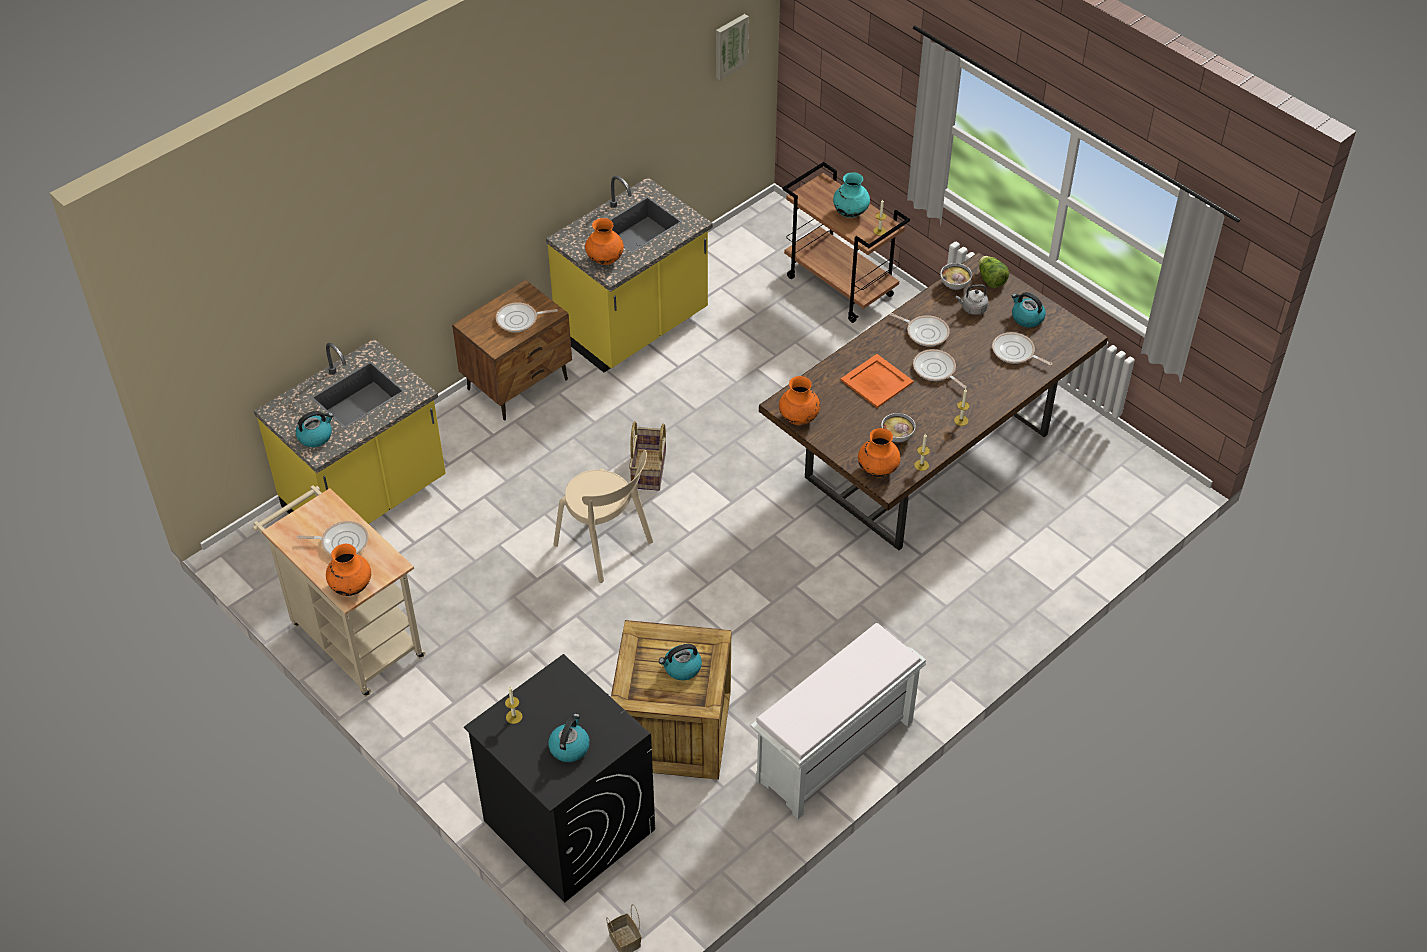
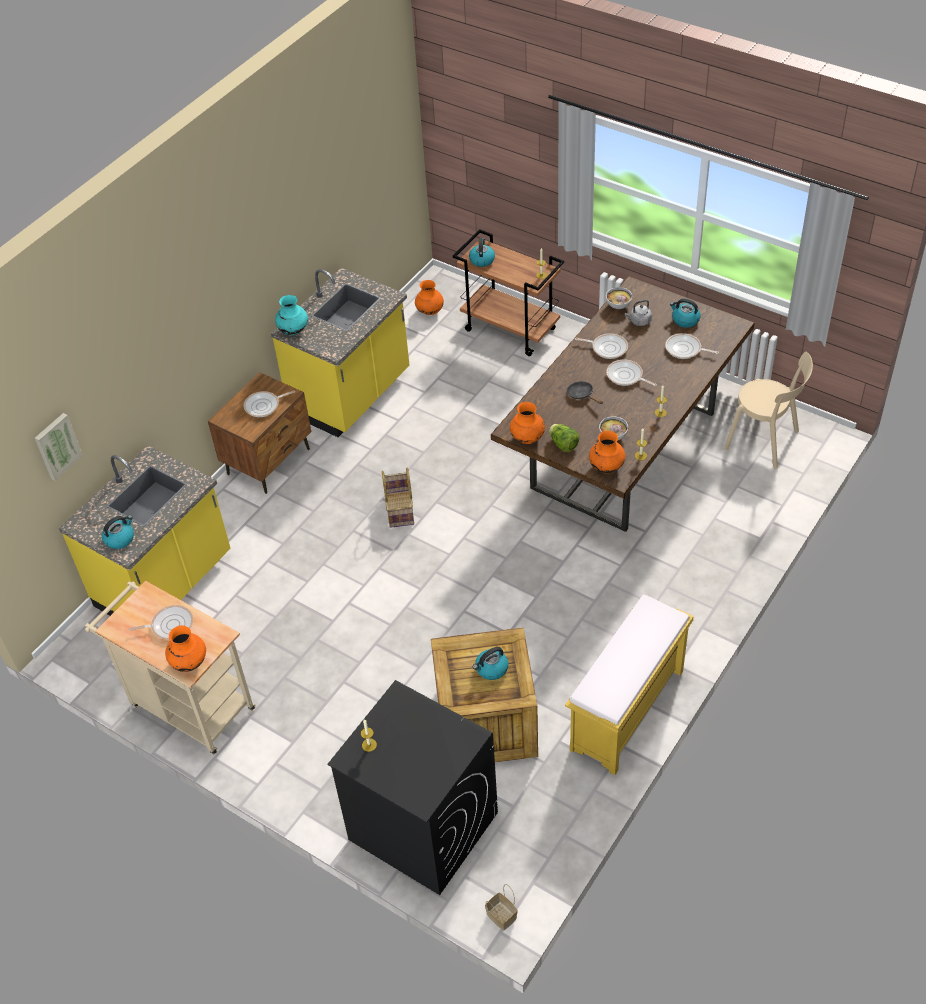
camera: 10 degrees left, 0 degrees up
(569, 747) = (426, 760): kettle -> kettle (482, 260)
(605, 260) = (326, 341): orange vase -> orange vase (430, 311)
(606, 546) = (383, 580): beige chair -> beige chair (765, 441)
(730, 46) = (387, 145): picture -> picture (57, 446)
(834, 753) = (627, 712): white bench -> yellow bench
(850, 212) = (513, 265): turquoise vase -> turquoise vase (293, 330)
(877, 381) = (582, 395): orange tray -> black frying pan
(990, 280) = (646, 296): lettuce -> lettuce (563, 444)

